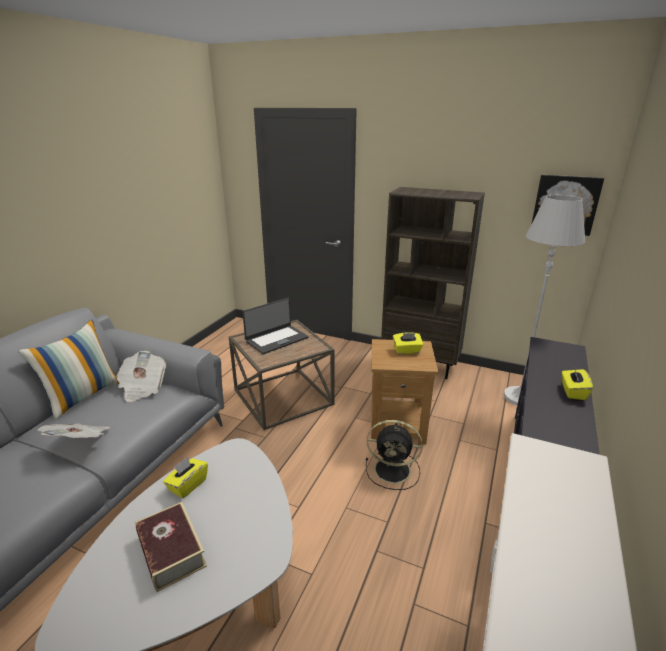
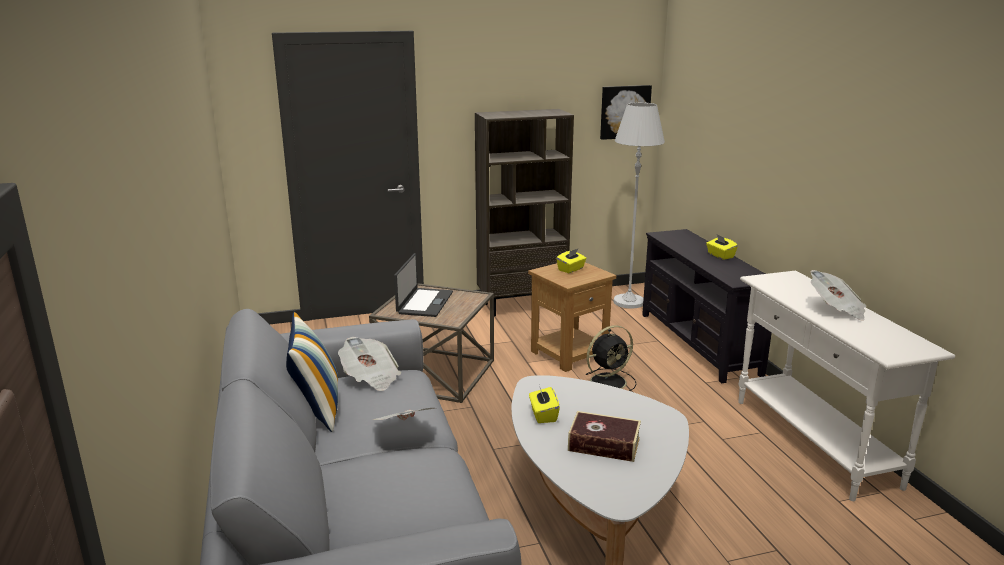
camera: 40 degrees left, 5 degrees down
(563, 555) = (836, 310): none -> newspaper

